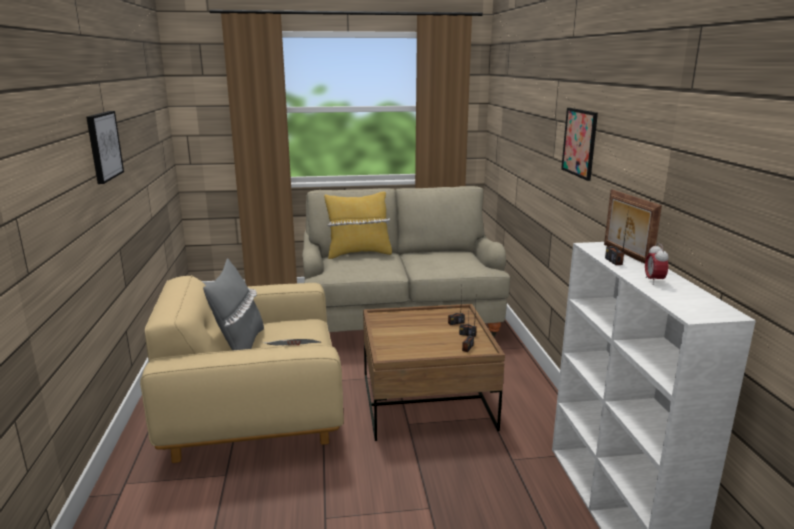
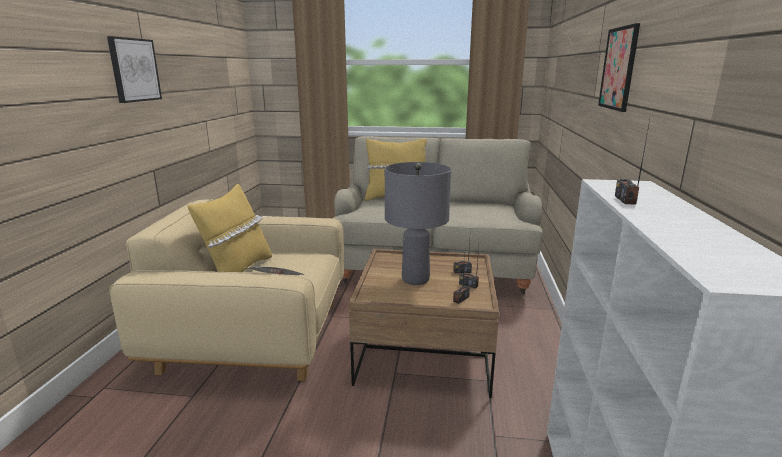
camera: 15 degrees right, 0 degrees up
(239, 347) = (238, 271): grey pillow -> yellow pillow
(418, 335) = (415, 279): none -> grey table lamp
(625, 255) = (648, 194): picture frame -> none
(653, 281) = (675, 226): alarm clock -> none

